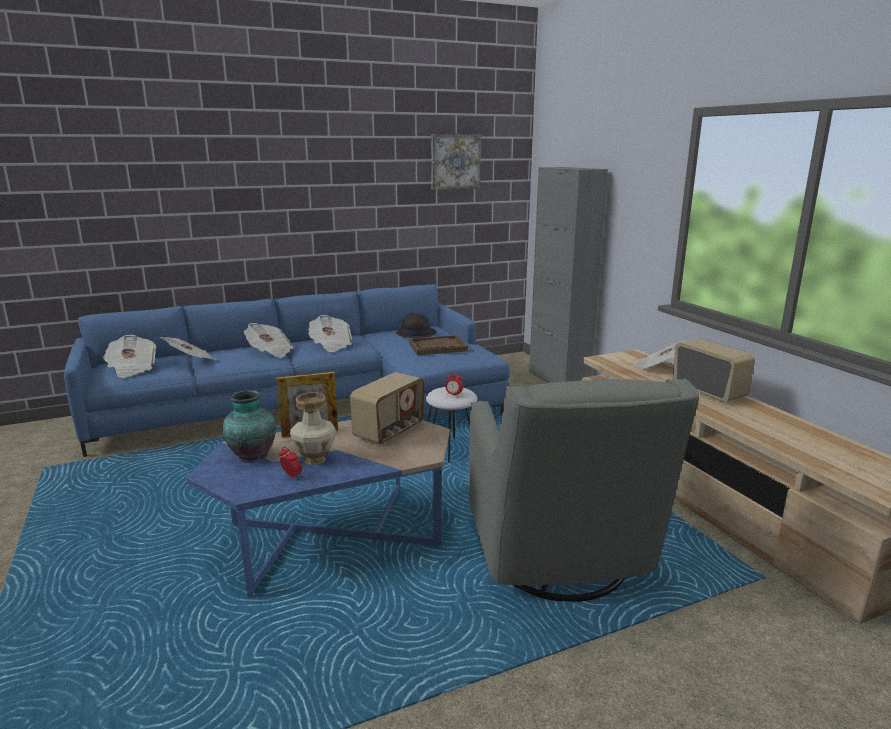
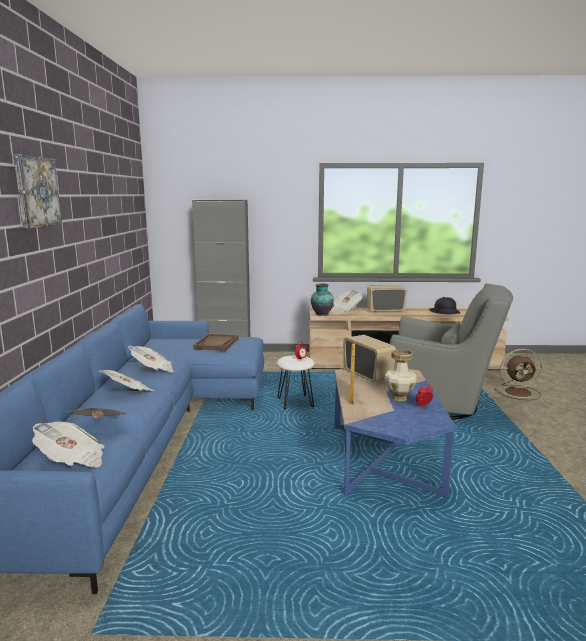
camera: 65 degrees left, 5 degrees down
(251, 456) = (381, 415): vase -> vase (321, 314)
(416, 333) = (172, 343): black hat -> black hat (444, 311)
(455, 162) = (122, 196): picture -> picture (36, 192)
(738, 658) = (519, 392): none -> brown fan

